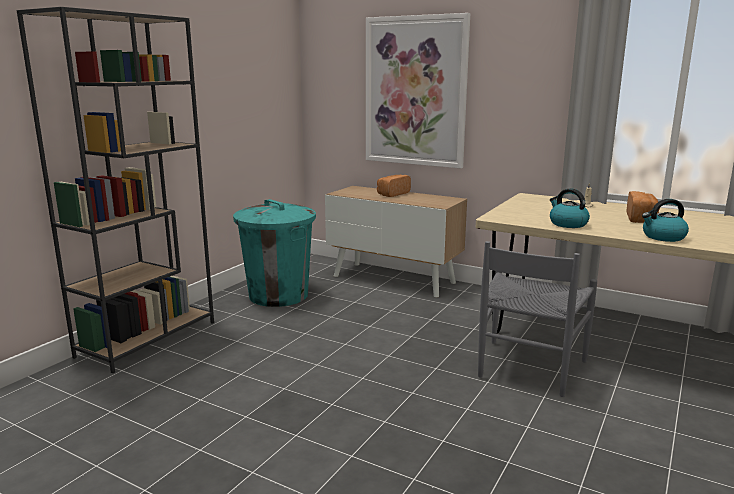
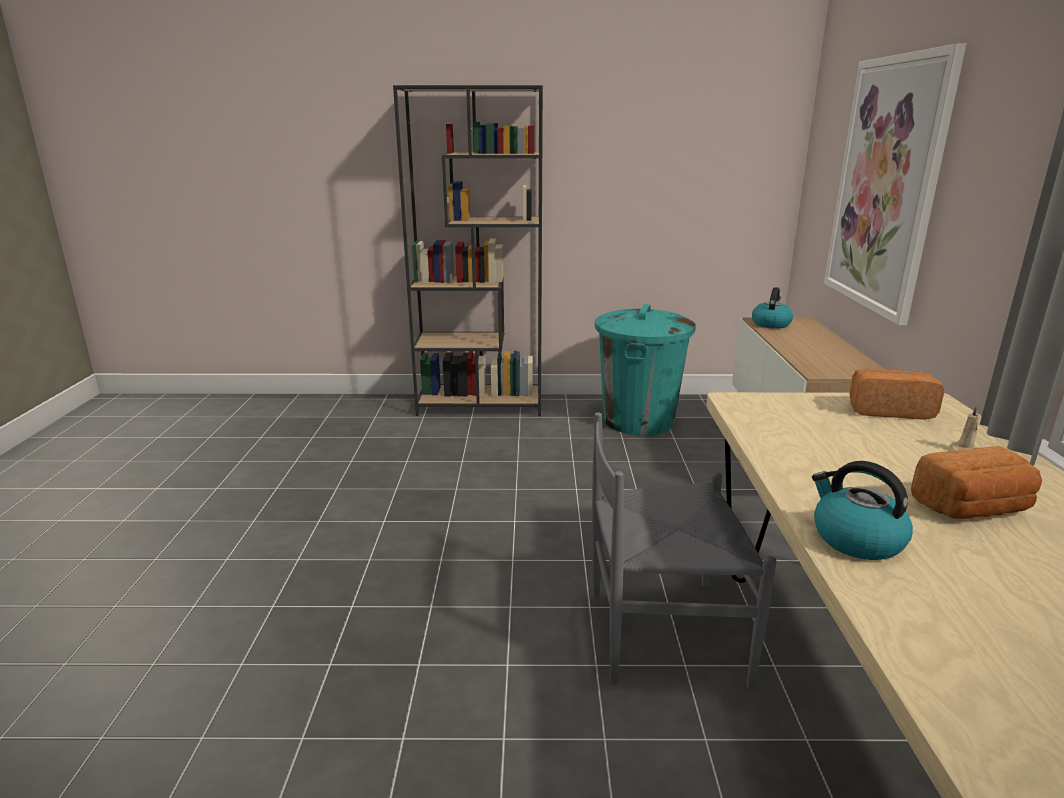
camera: 60 degrees right, 5 degrees up
(392, 194) = (817, 340): bread -> bread (888, 410)
(567, 224) = (795, 449): kettle -> kettle (770, 324)

